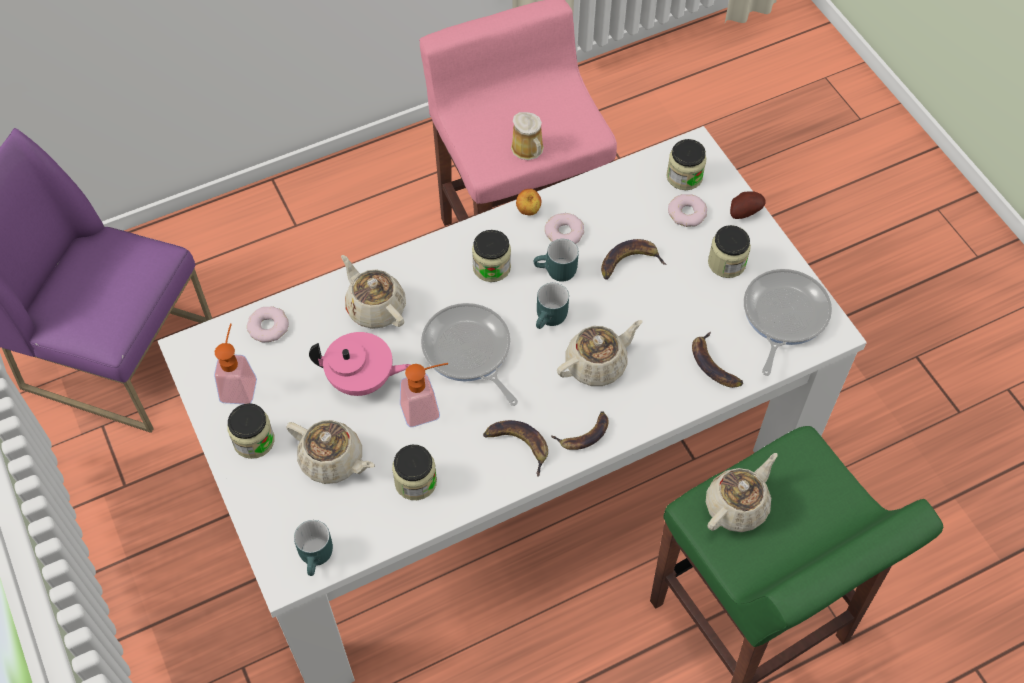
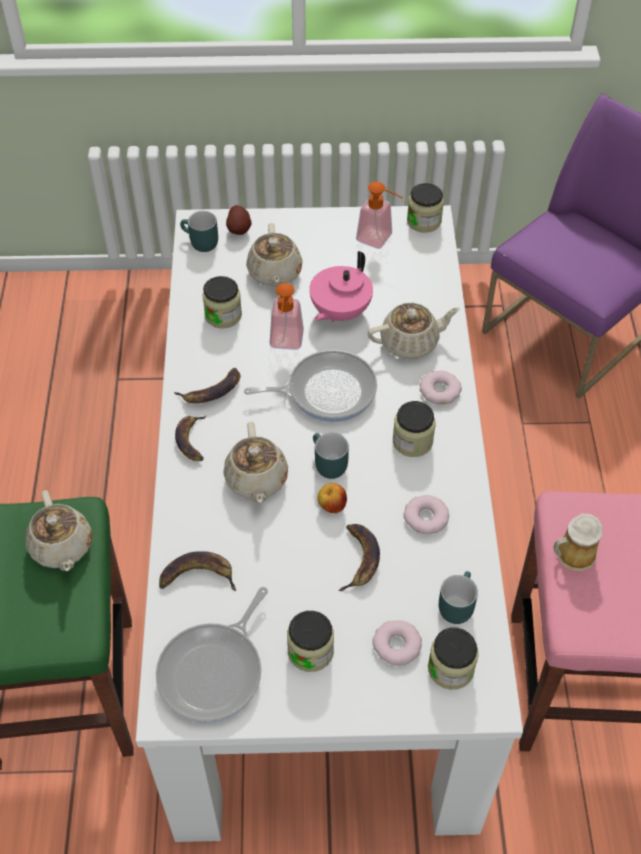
camera: 115 degrees right, 5 degrees down
(254, 441) = (321, 235): jar -> jar (424, 221)
(268, 327) = (427, 270): donut -> donut (440, 390)
(333, 461) = (274, 273): beige teapot -> beige teapot turned 60 degrees counterclockwise
(528, 211) = (469, 498): apple -> apple (332, 506)
(556, 273) = (378, 490): turquoise mug -> turquoise mug (455, 604)
(743, 212) = (371, 706): potato -> potato (240, 230)
(783, 316) = (214, 671): frying pan -> frying pan turned 75 degrees clockwise

